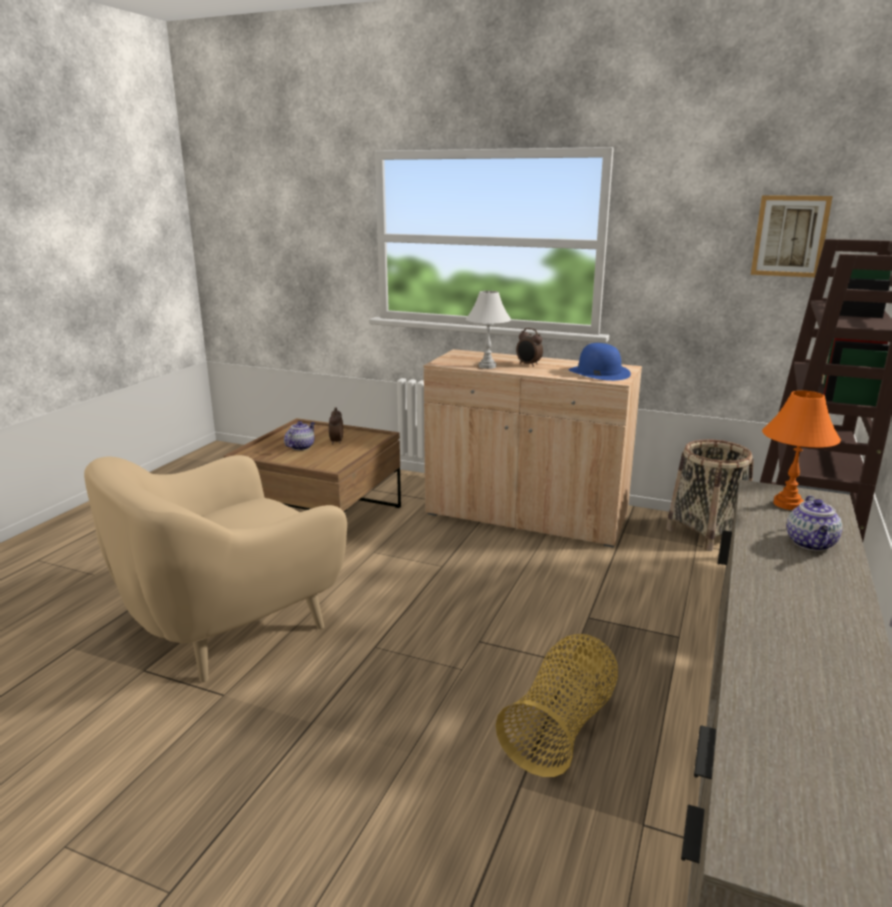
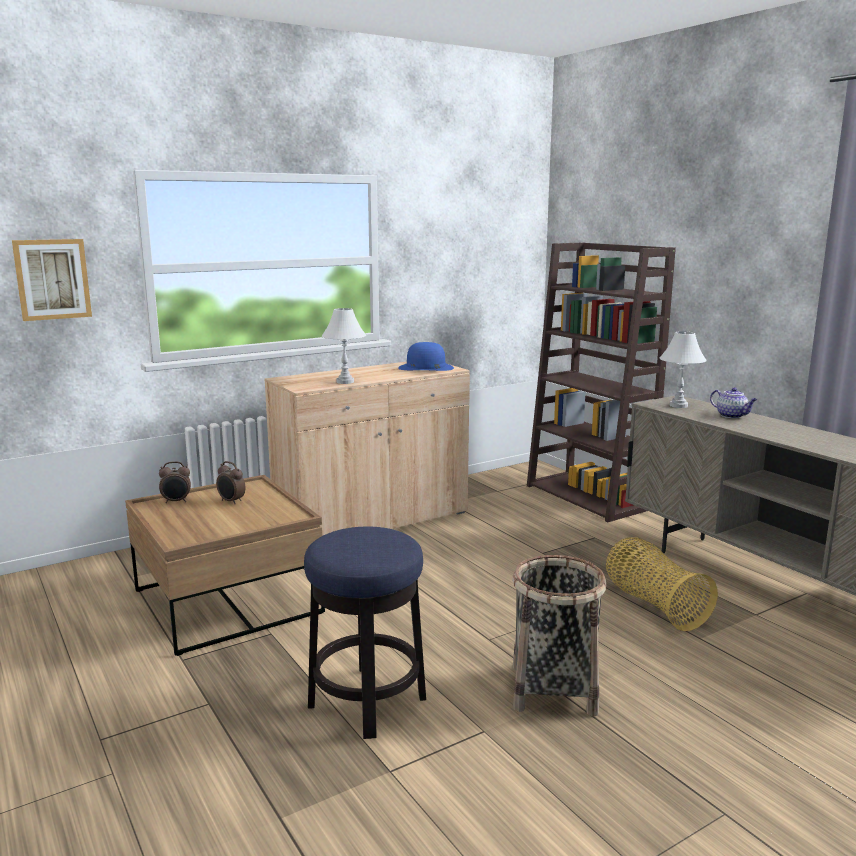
camera: 55 degrees left, 5 degrees down
(228, 626) = (367, 702): beige armchair -> stool
(301, 447) = (212, 517): teapot -> none
(528, 365) = (366, 374): alarm clock -> alarm clock (176, 501)
(706, 534) = (488, 483): basket -> basket (553, 690)
(787, 504) = (678, 405): orange table lamp -> white table lamp
(790, 236) = (496, 244): picture -> picture (52, 279)

